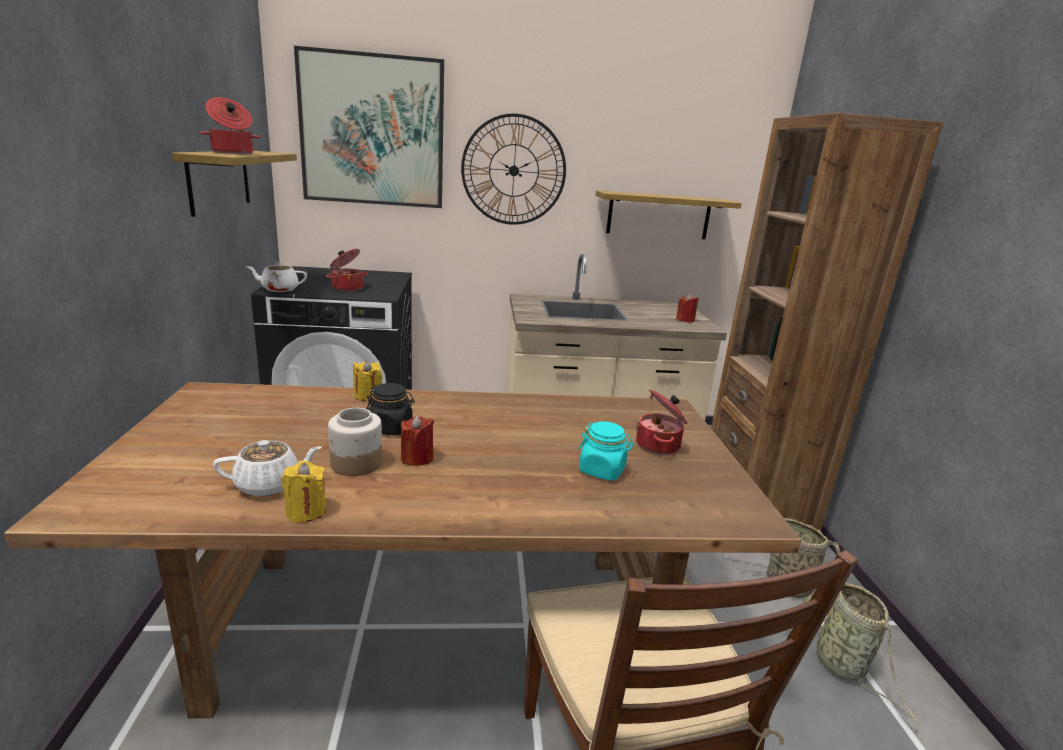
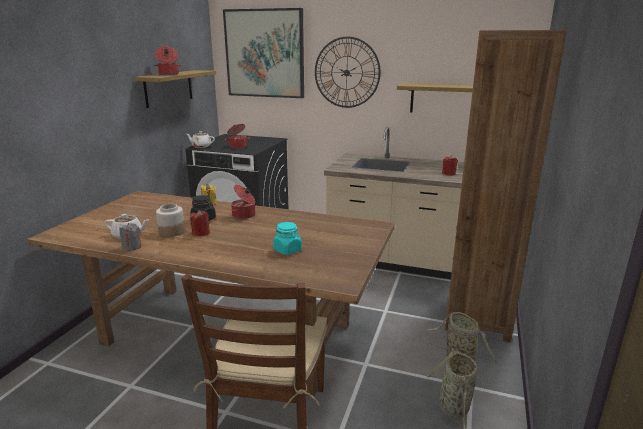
camera: 25 degrees right, 0 degrees up
(306, 511) = (132, 247): yellow candle -> grey candle
(659, 445) = (338, 243): cooking pot -> cooking pot (244, 215)

